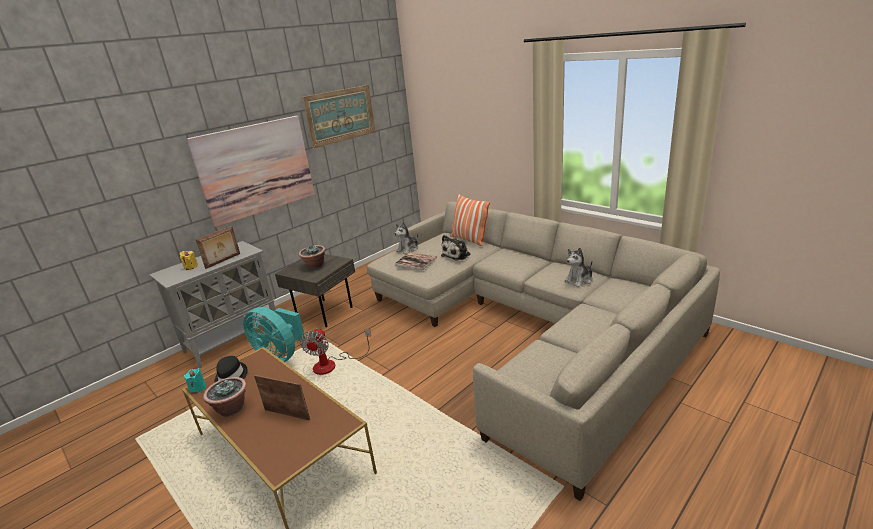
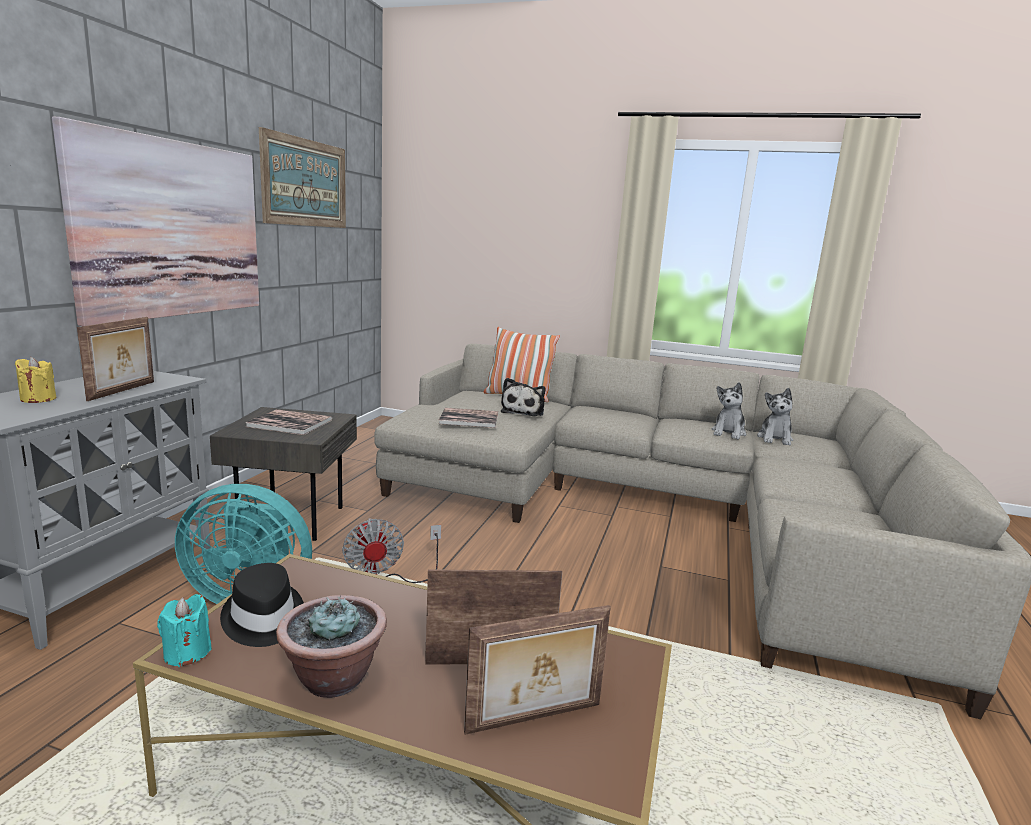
camera: 30 degrees left, 10 degrees down
(278, 442) = (535, 720): none -> picture frame
(315, 265) = (290, 423): potted plant -> book
(408, 249) = (433, 407): plush toy -> plush toy (775, 438)

